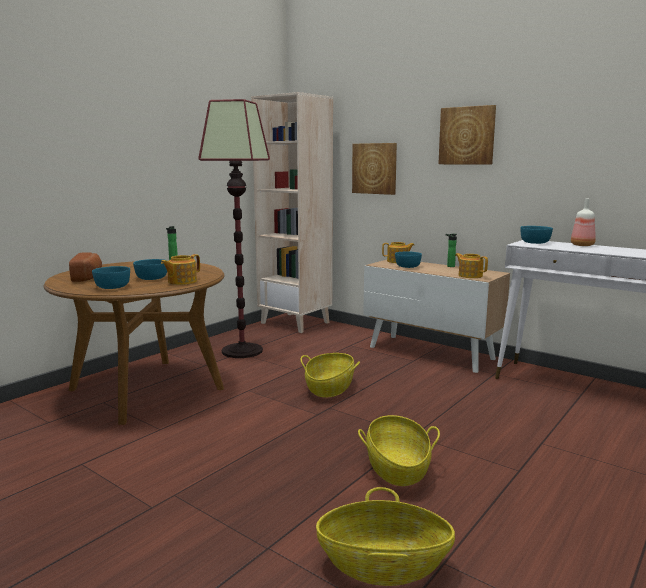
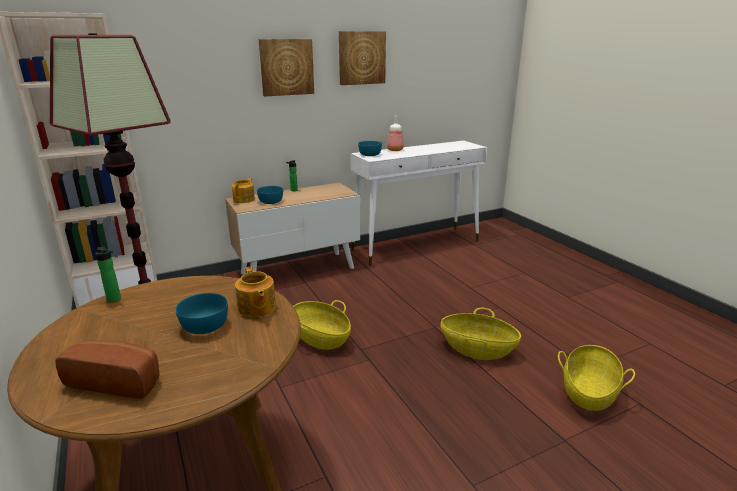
camera: 65 degrees left, 10 degrees up
(112, 286) = (225, 362): turquoise bowl -> none
(374, 168) = (183, 106): picture -> picture (361, 58)
(470, 275) = (334, 193): teapot -> none

